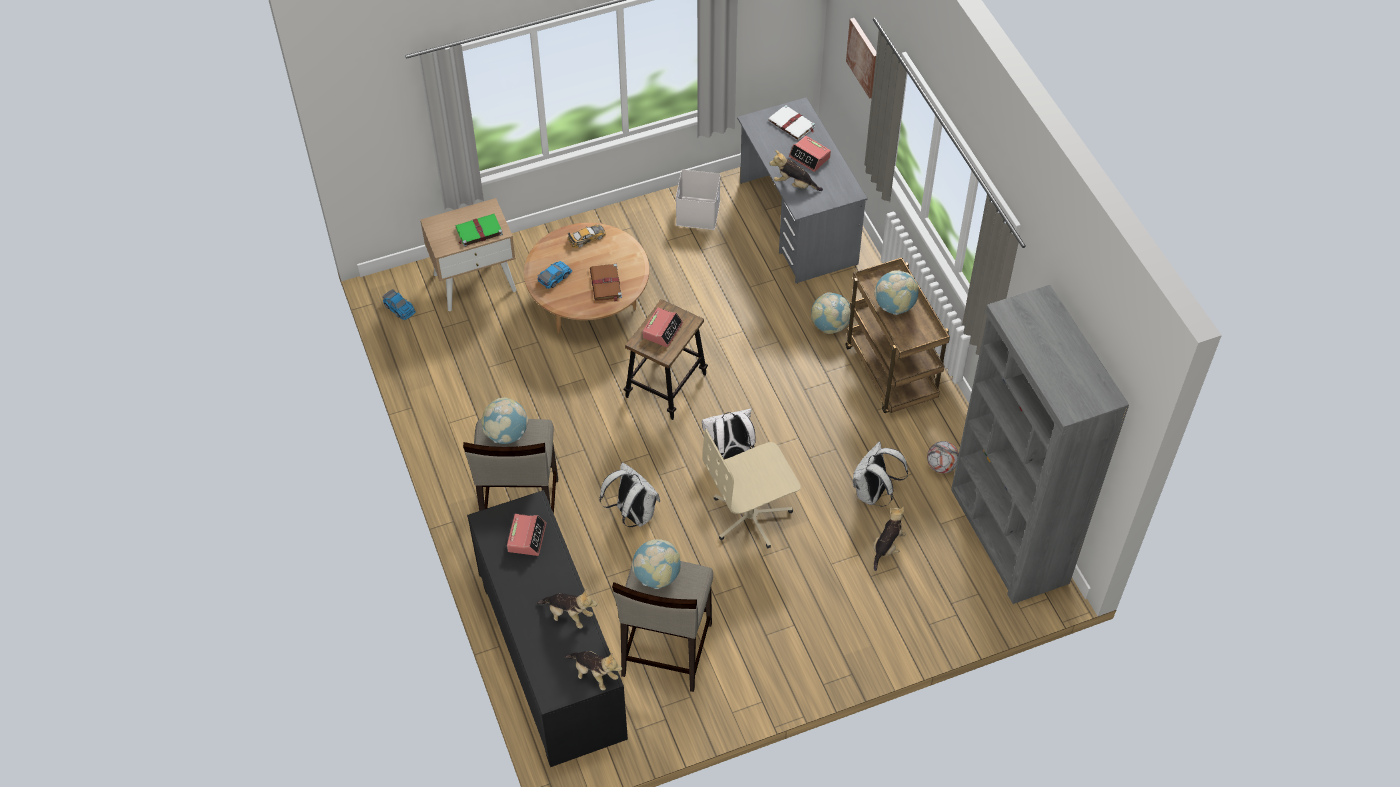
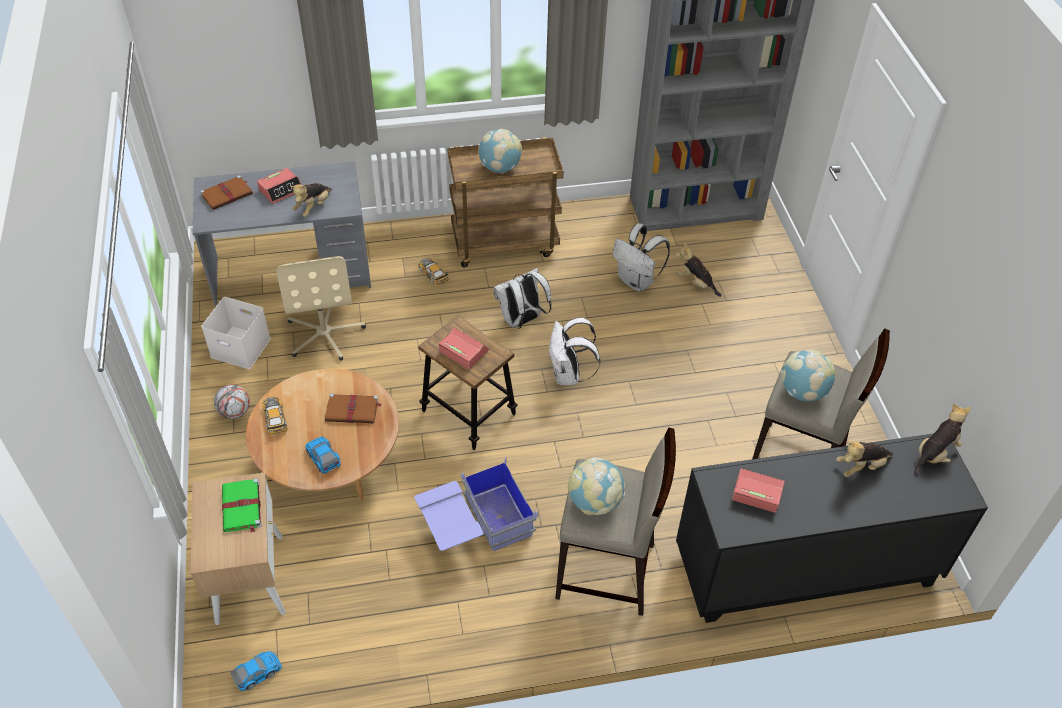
camera: 80 degrees left, 5 degrees down
(547, 413) = (475, 527): none -> blue storage box
(568, 614) = (861, 466): plush toy -> plush toy turned 150 degrees counterclockwise
(632, 514) = (629, 467): white backpack -> white backpack (521, 320)
(751, 516) = (647, 371): beige office chair -> beige office chair (325, 333)
(792, 124) = (227, 194): white book -> brown book
(830, 325) = (433, 273): globe -> toy car
(864, 57) = (249, 57): picture -> none
(941, 466) = (615, 232): football -> football (235, 412)

